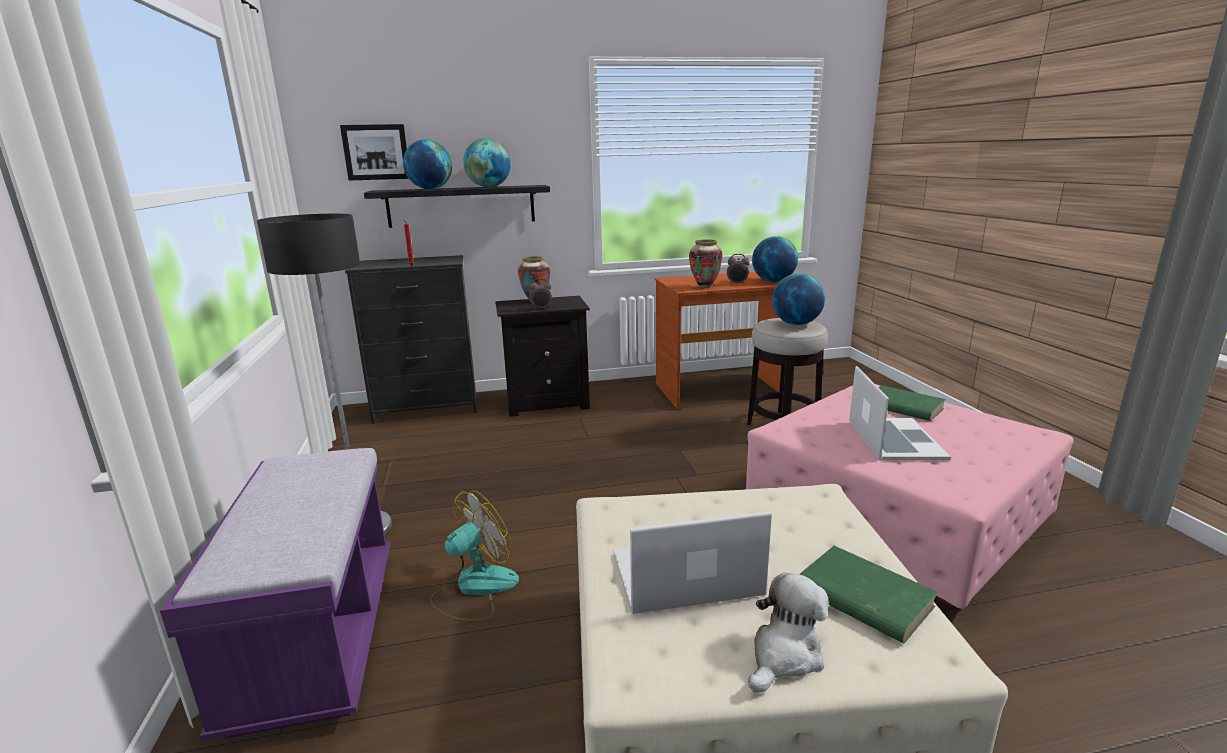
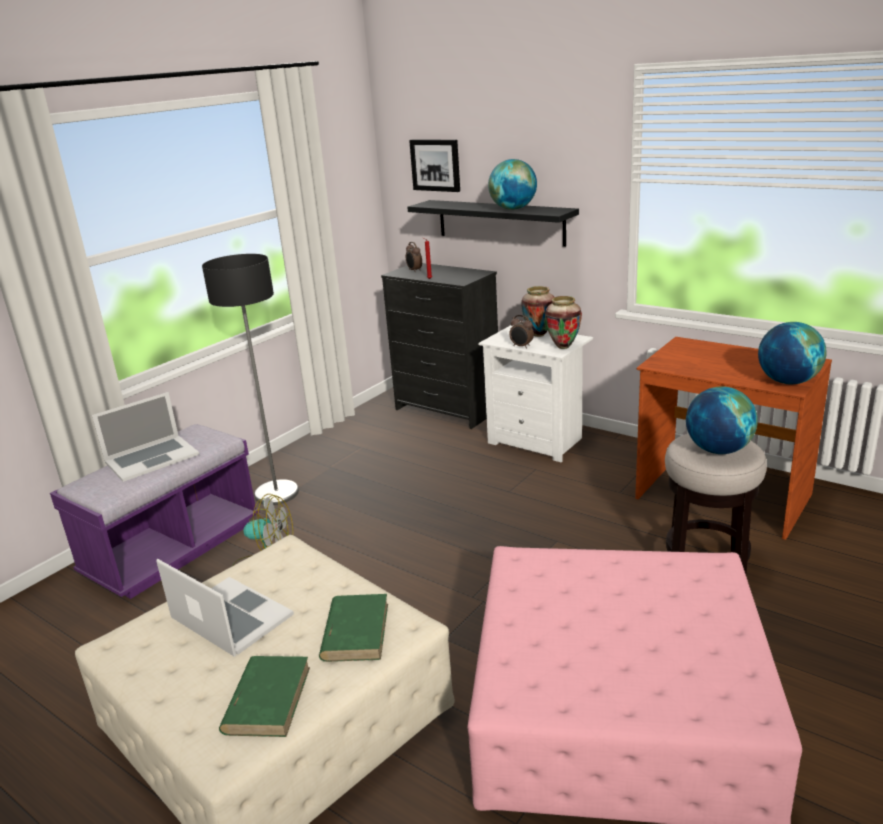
camera: 50 degrees right, 5 degrees up
(430, 189) = (464, 206): globe -> none
(547, 402) = (538, 441): black nightstand -> white nightstand
(705, 287) = (686, 367): vase -> vase (563, 347)
(737, 284) = (733, 373): alarm clock -> alarm clock (414, 270)
(784, 655) = (174, 689): plush toy -> none
(894, 439) = (585, 624): laptop -> laptop (151, 458)
(902, 407) = (687, 602): green book -> green book (355, 631)

